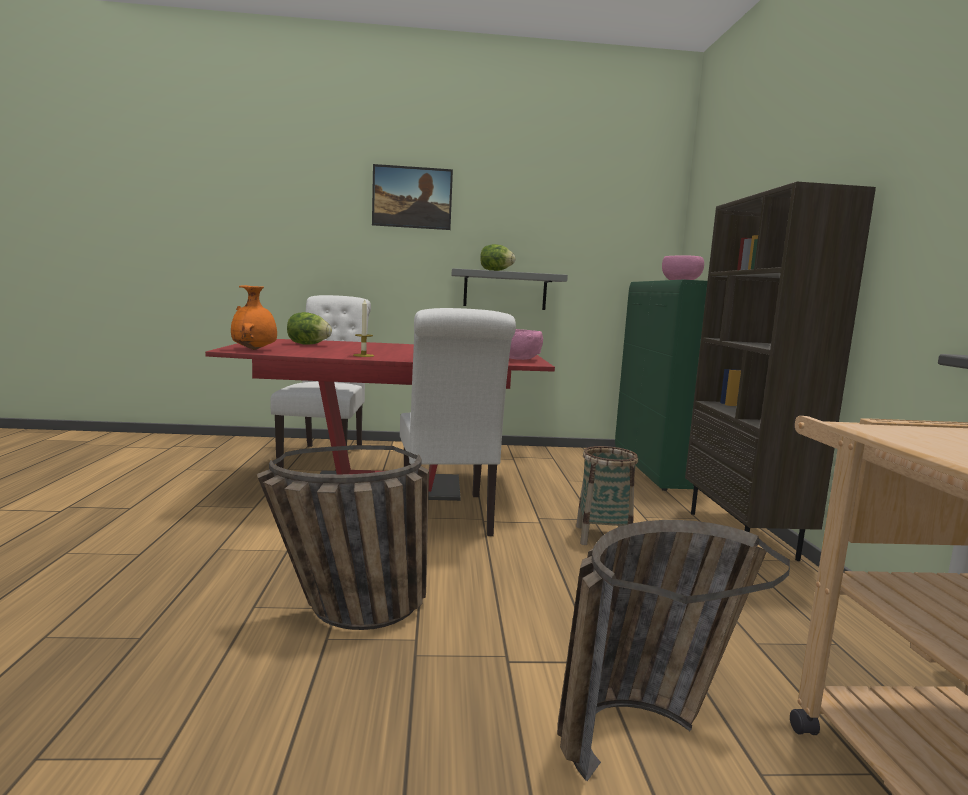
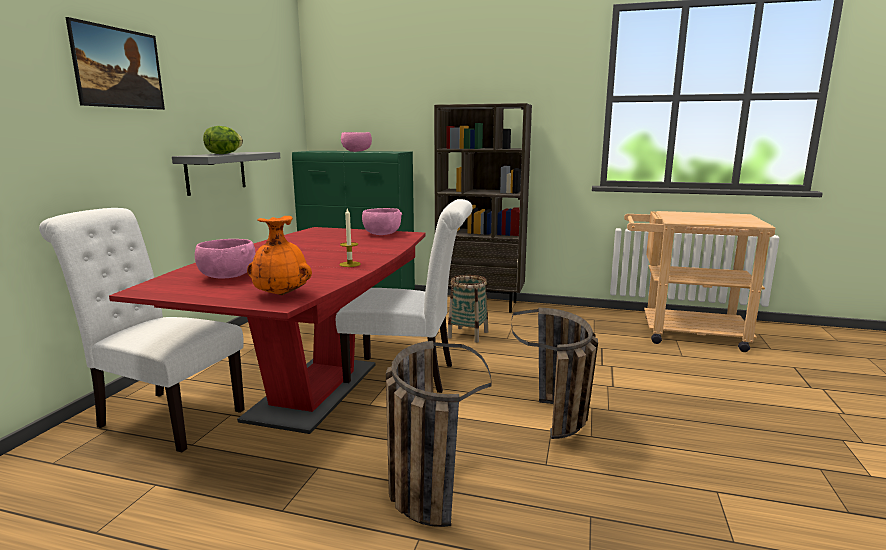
camera: 70 degrees left, 5 degrees up
(308, 344) = (227, 277): lettuce -> pink bowl
(646, 728) = (660, 367): basket -> basket (423, 484)

